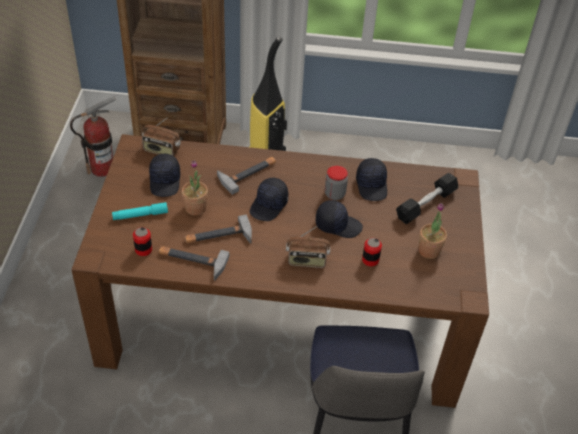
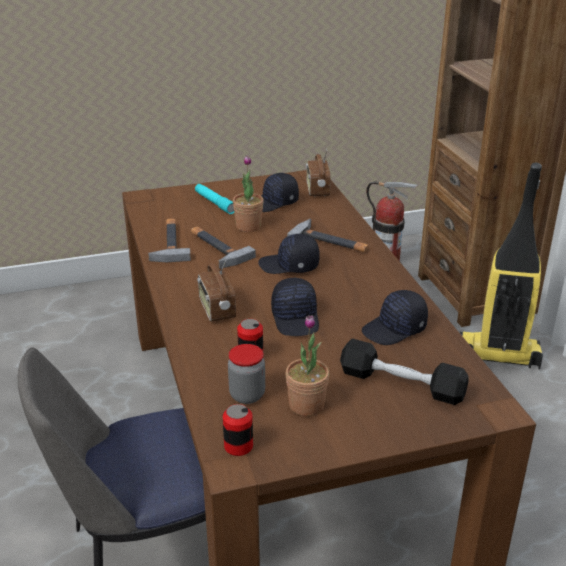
camera: 70 degrees right, 15 degrees down
(143, 250) = (168, 216): can -> can (238, 446)
(334, 194) = (350, 304): jar -> jar (247, 395)

